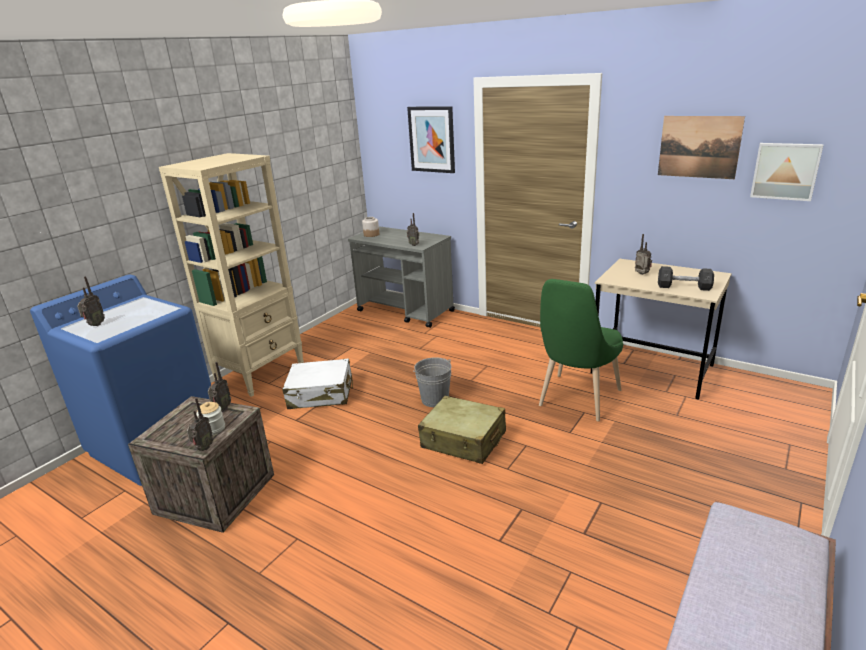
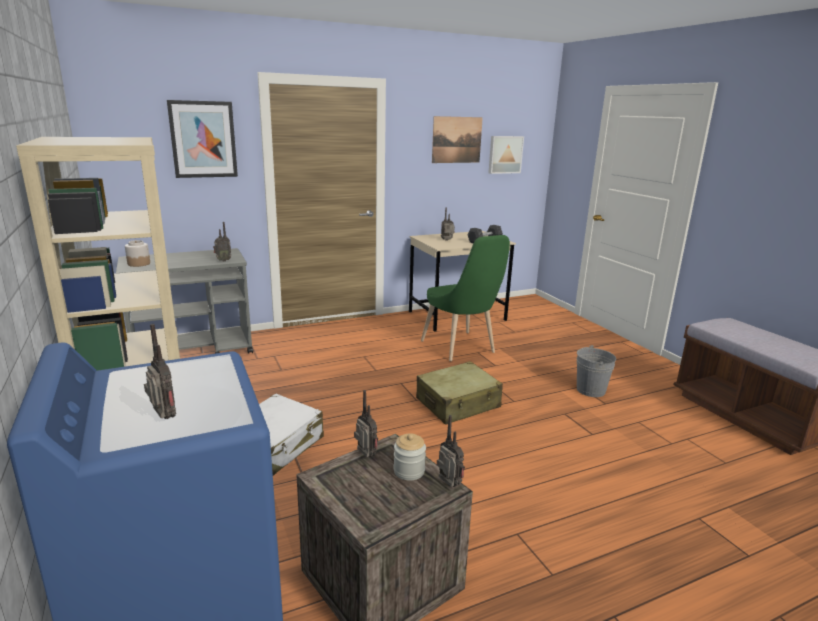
camera: 60 degrees left, 5 degrees down
(435, 399) = (381, 394): grey bucket -> grey bucket (590, 390)

